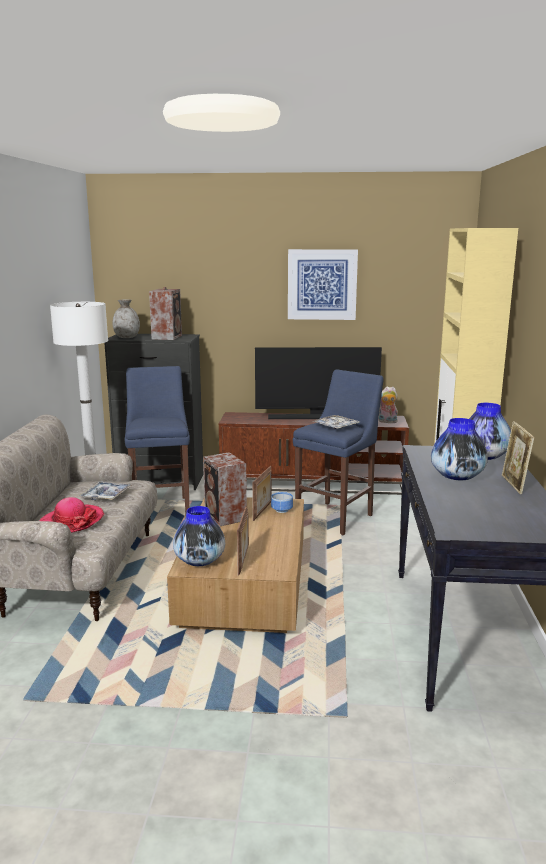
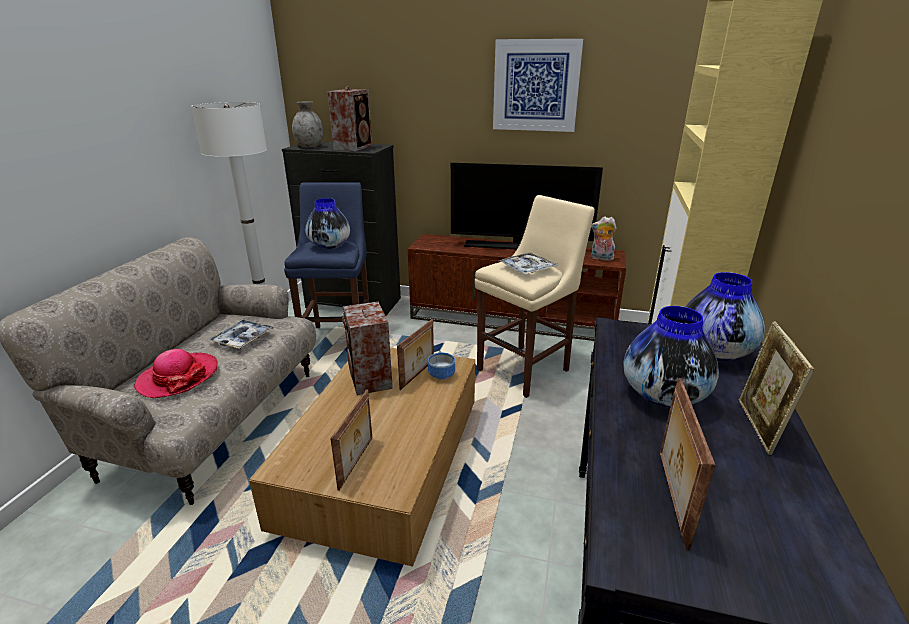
camera: 10 degrees right, 10 degrees up
(199, 561) = (302, 455): vase -> vase (329, 246)
(337, 517) = (526, 369): blue stool -> beige stool
(470, 511) = (671, 497): none -> picture frame

